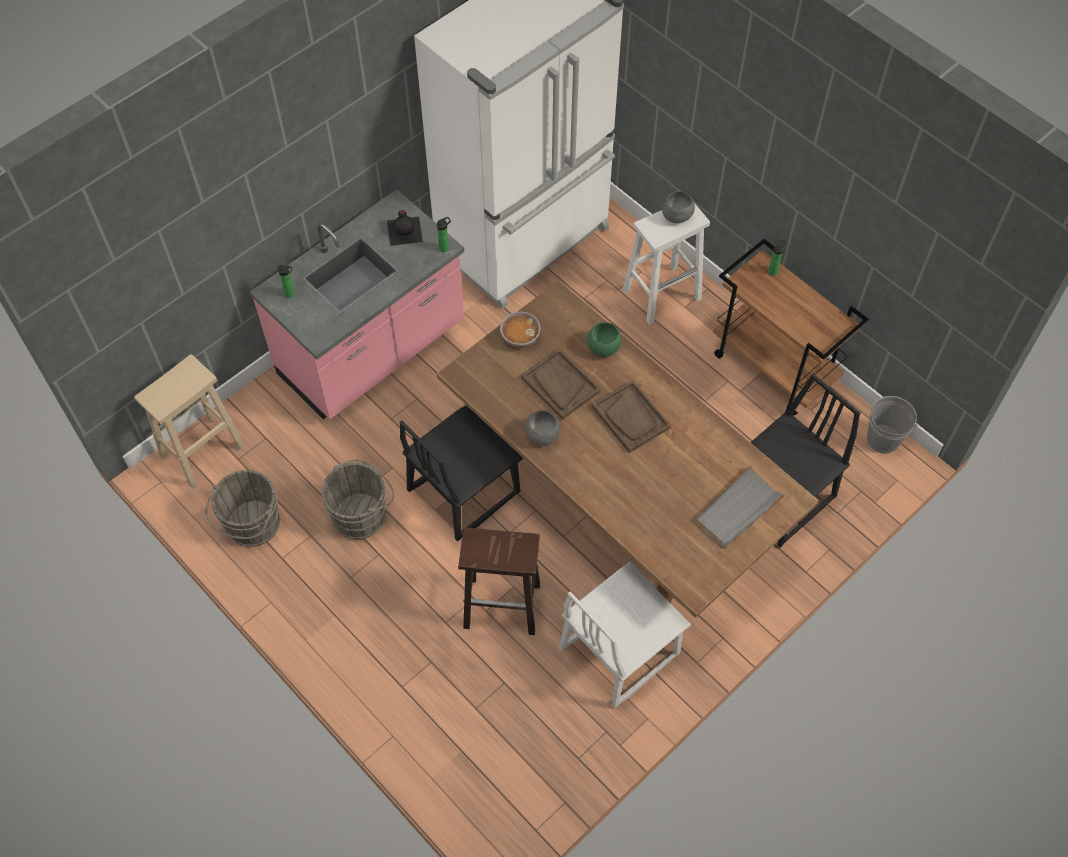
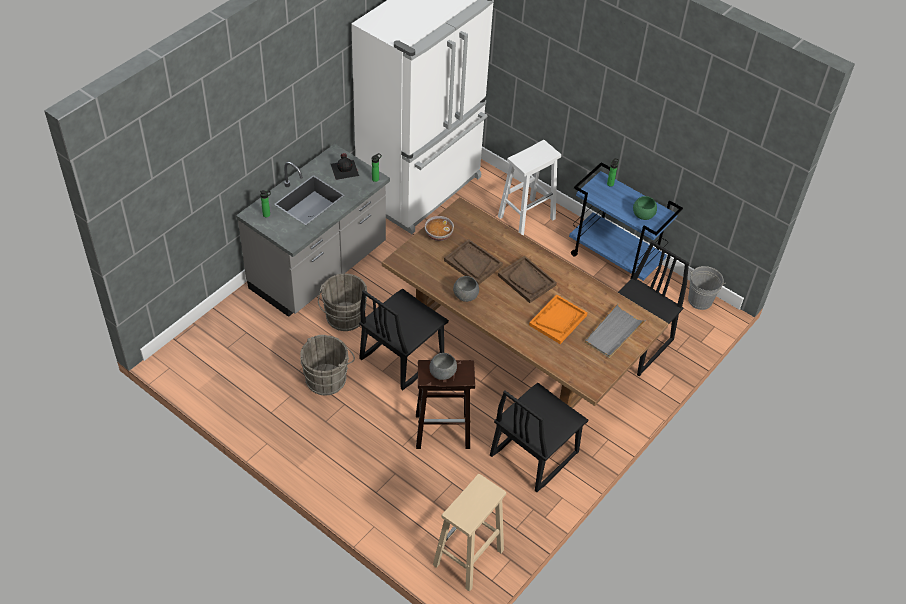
camera: 10 degrees left, 10 degrees down
(202, 453) = (199, 346): beige stool -> beige stool (468, 558)
(251, 527) = (244, 393): grey bucket -> grey bucket (344, 319)
(373, 351) = (319, 269): pink counter -> grey counter
(603, 347) = (499, 237): green bowl -> green bowl (643, 215)
(618, 650) = (533, 454): white chair -> black chair
(664, 483) = (558, 320): none -> orange tray
(677, 216) = (537, 152): grey bowl -> grey bowl (443, 373)
(774, 368) = (615, 260): brown cart -> blue cart

